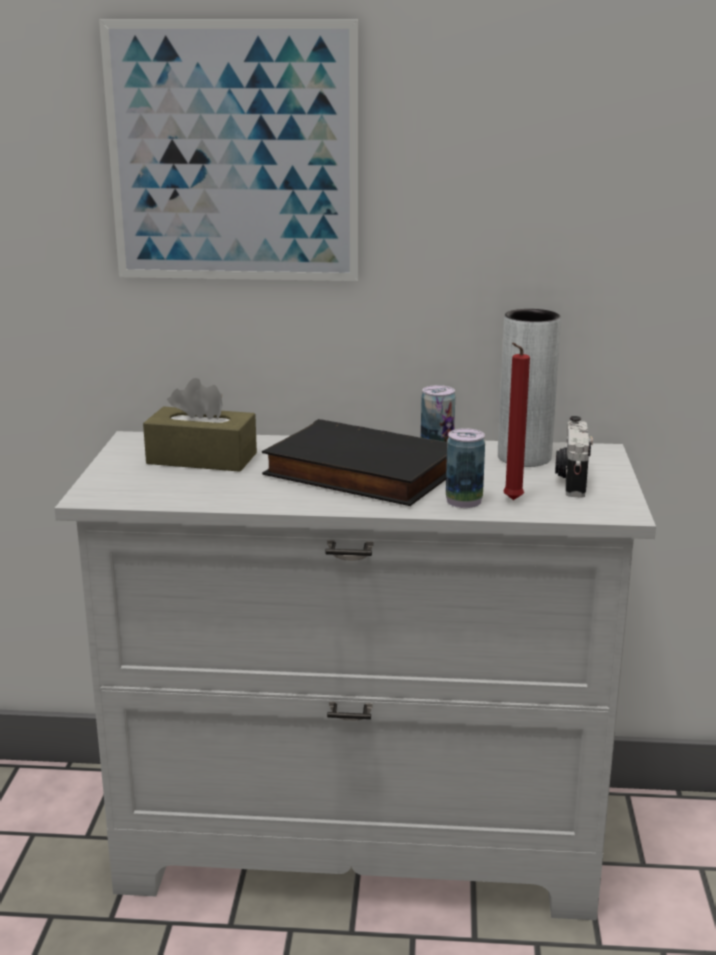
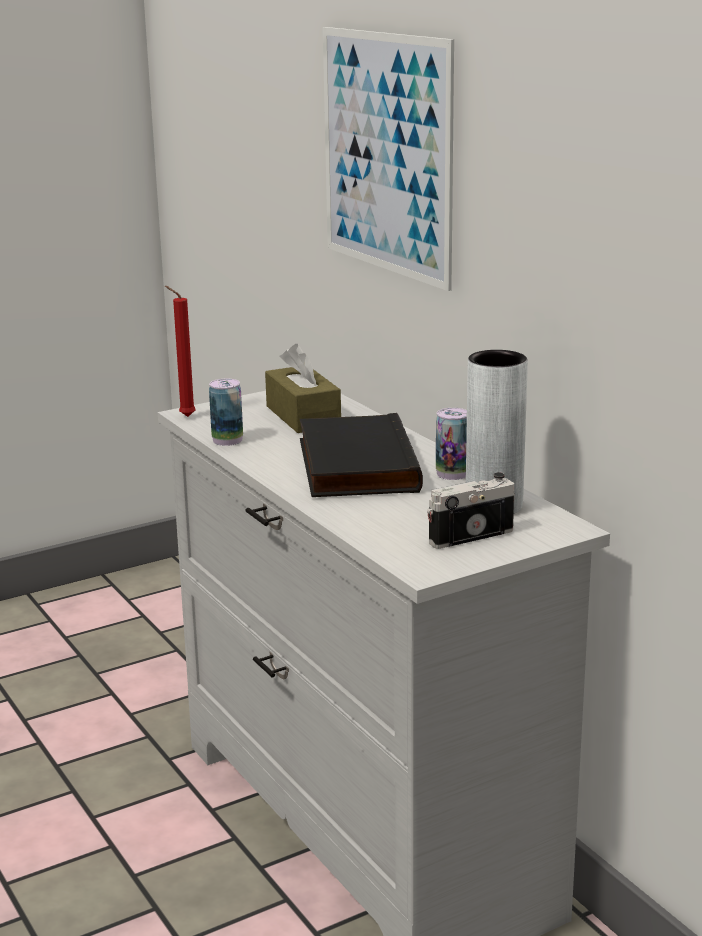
camera: 55 degrees right, 0 degrees up
(464, 501) = (354, 511): can -> can (227, 440)
(511, 501) = (382, 526): red candle -> red candle (185, 416)

